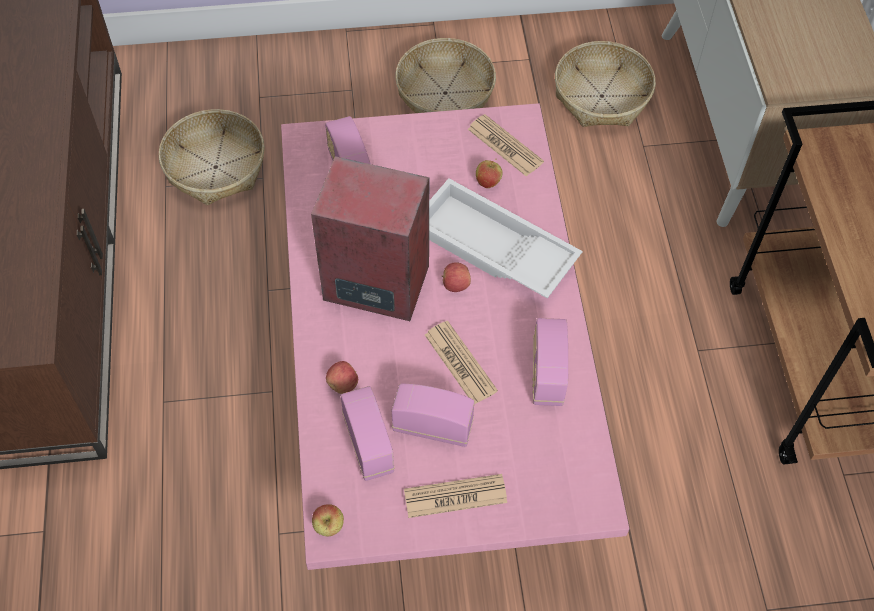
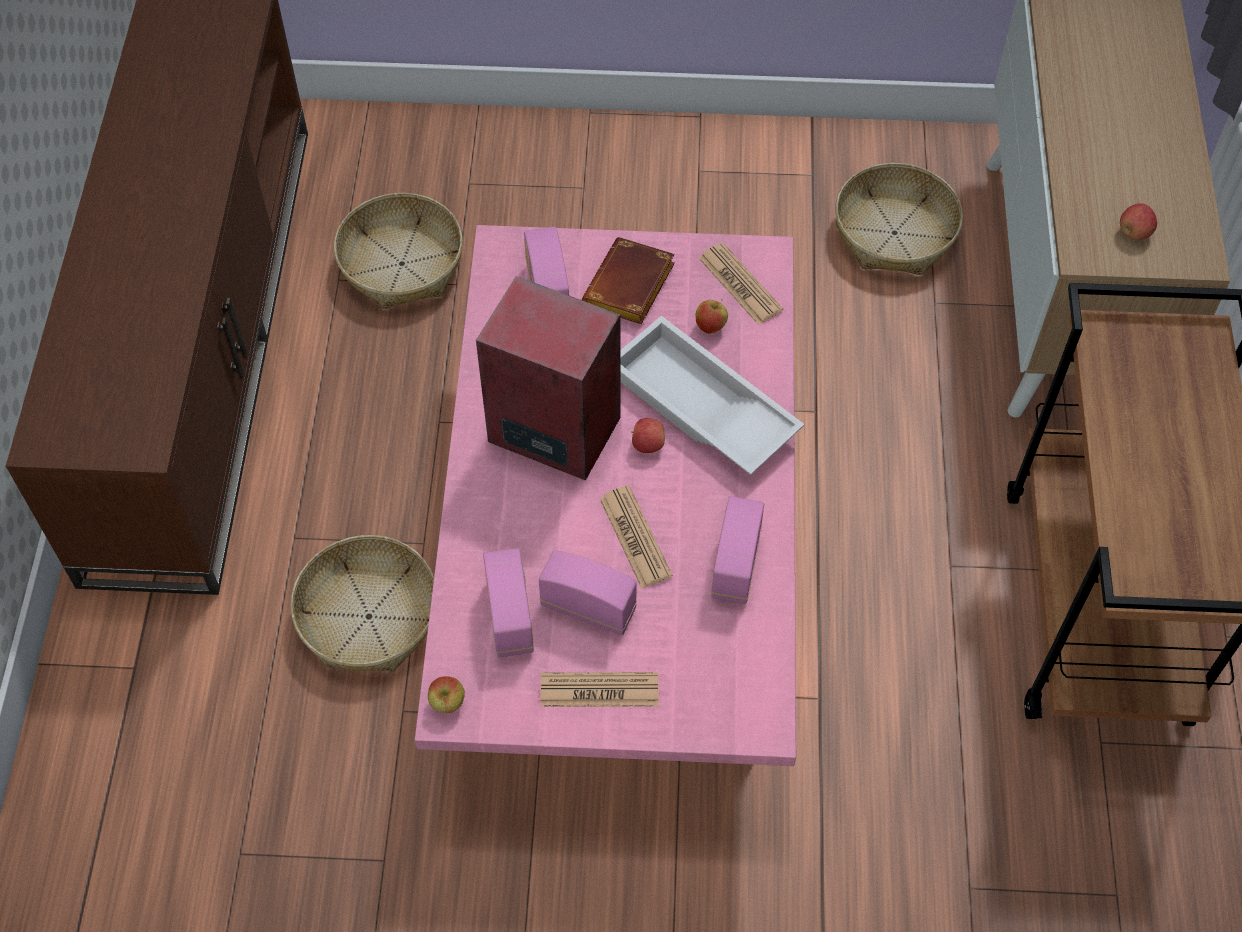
camera: 10 degrees right, 0 degrees up
(343, 384) = (494, 543): apple -> apple (1134, 232)
(417, 160) = (630, 289): none -> brown book
(445, 93) = (699, 205): basket -> basket (369, 616)

